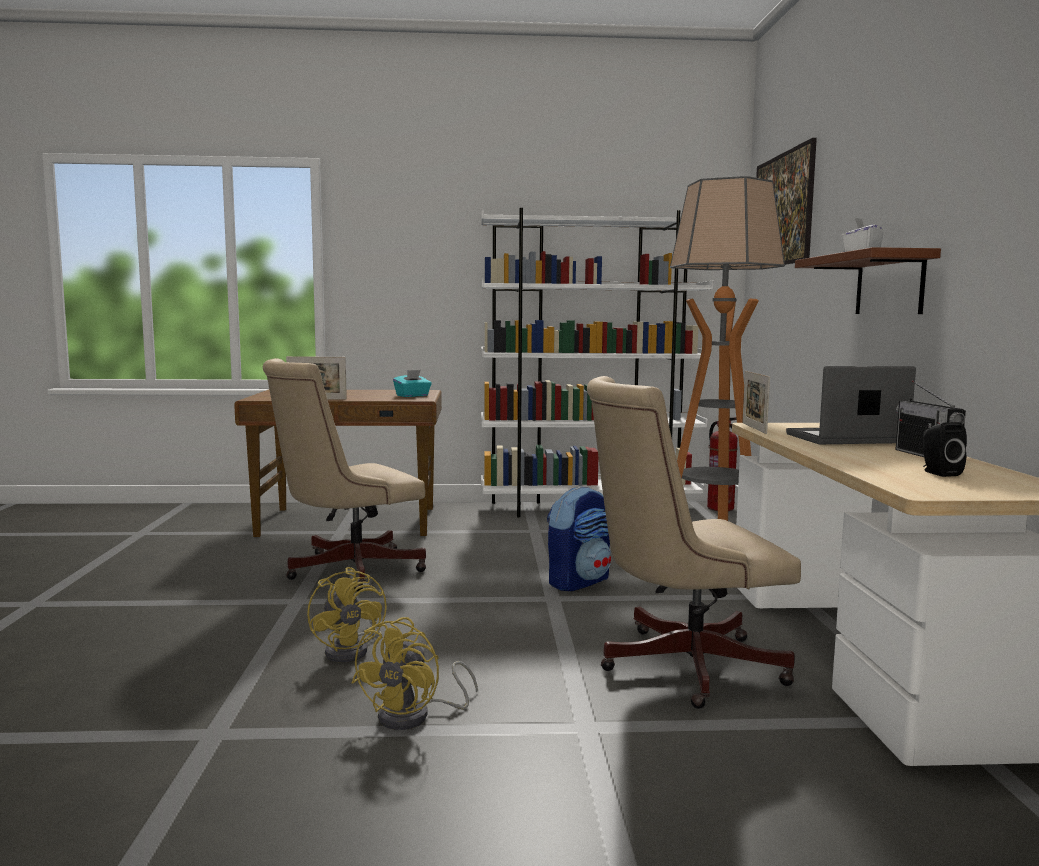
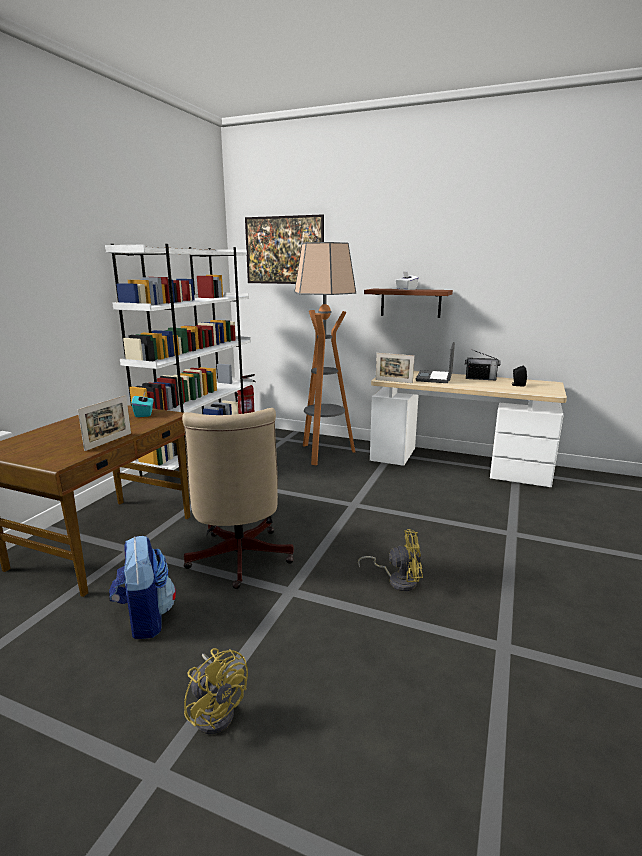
camera: 65 degrees left, 10 degrees up
(415, 716) = (493, 574): yellow fan -> yellow fan (217, 710)
(579, 582) = (333, 492): backpack -> backpack (145, 618)
(679, 665) = (456, 498): beige office chair -> none

